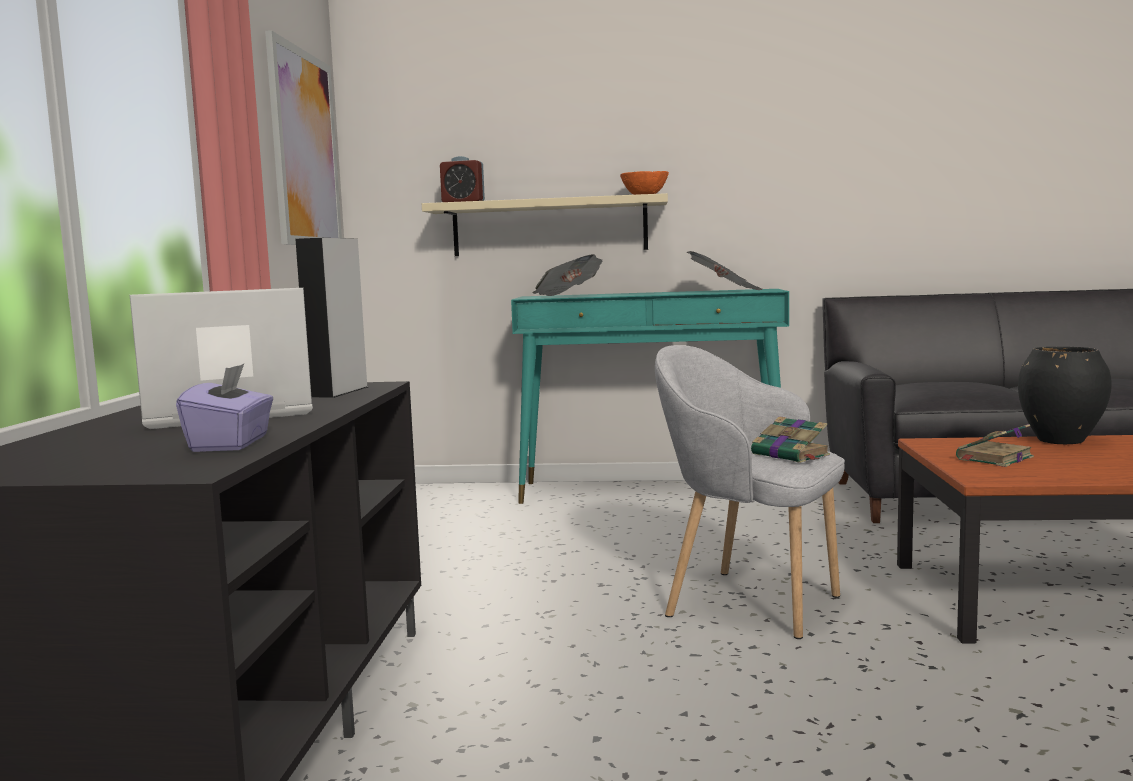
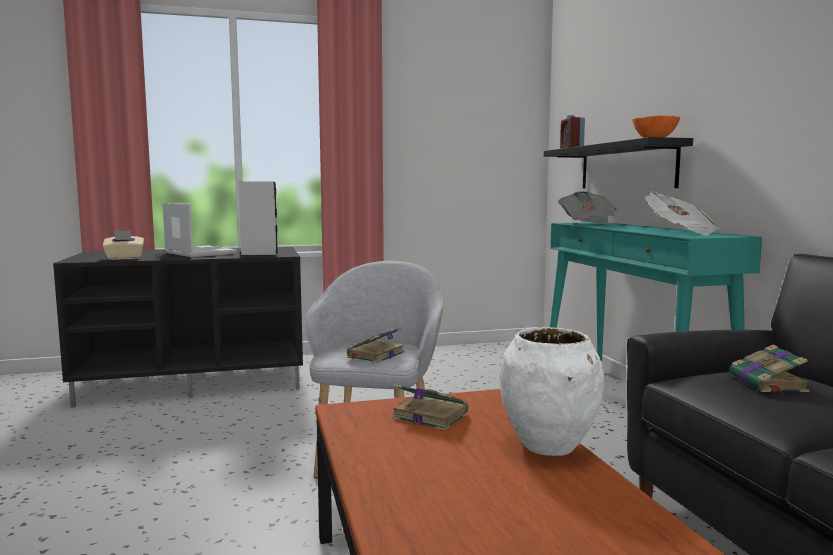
camera: 70 degrees right, 0 degrees up
(231, 444) = (124, 258): purple tissue box -> beige tissue box
(304, 149) = (485, 120): picture -> none
(549, 227) = (626, 167): beige shelf -> black shelf
(946, 386) = (768, 383): none -> book
(1059, 441) = (549, 446): black vase -> white vase

